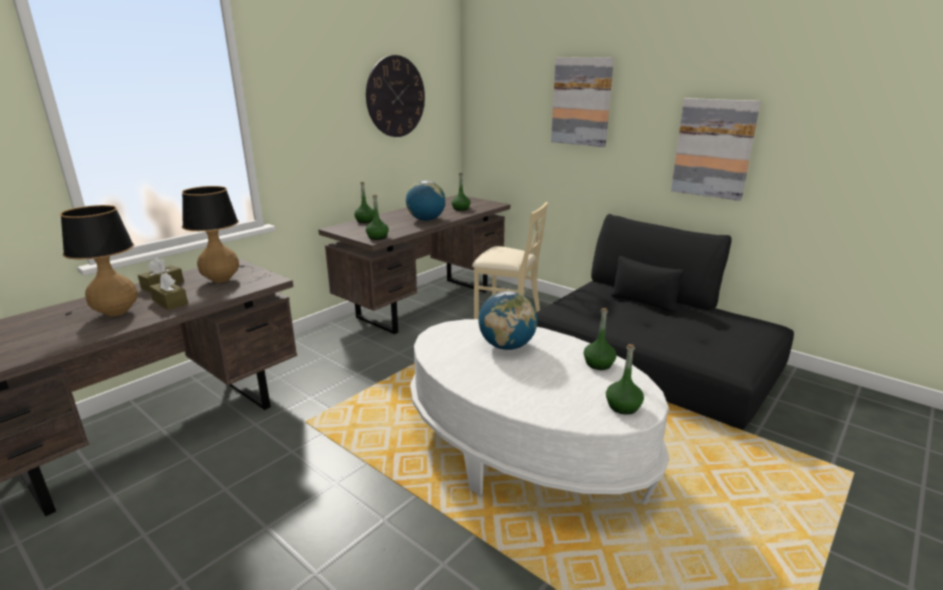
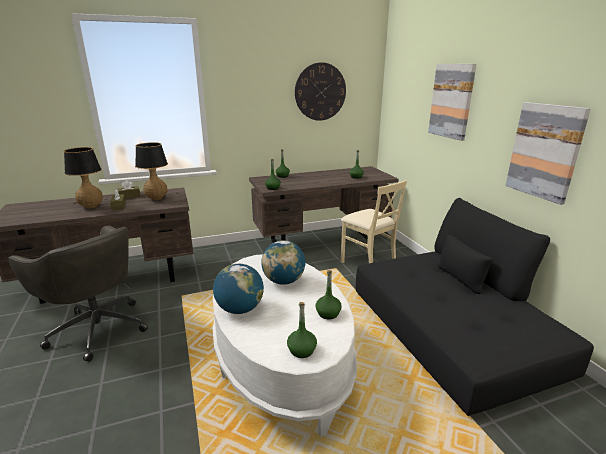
camera: 30 degrees right, 0 degrees up
(214, 509) = (97, 328): none -> grey office chair
(426, 220) = (320, 181): globe -> globe (240, 309)

